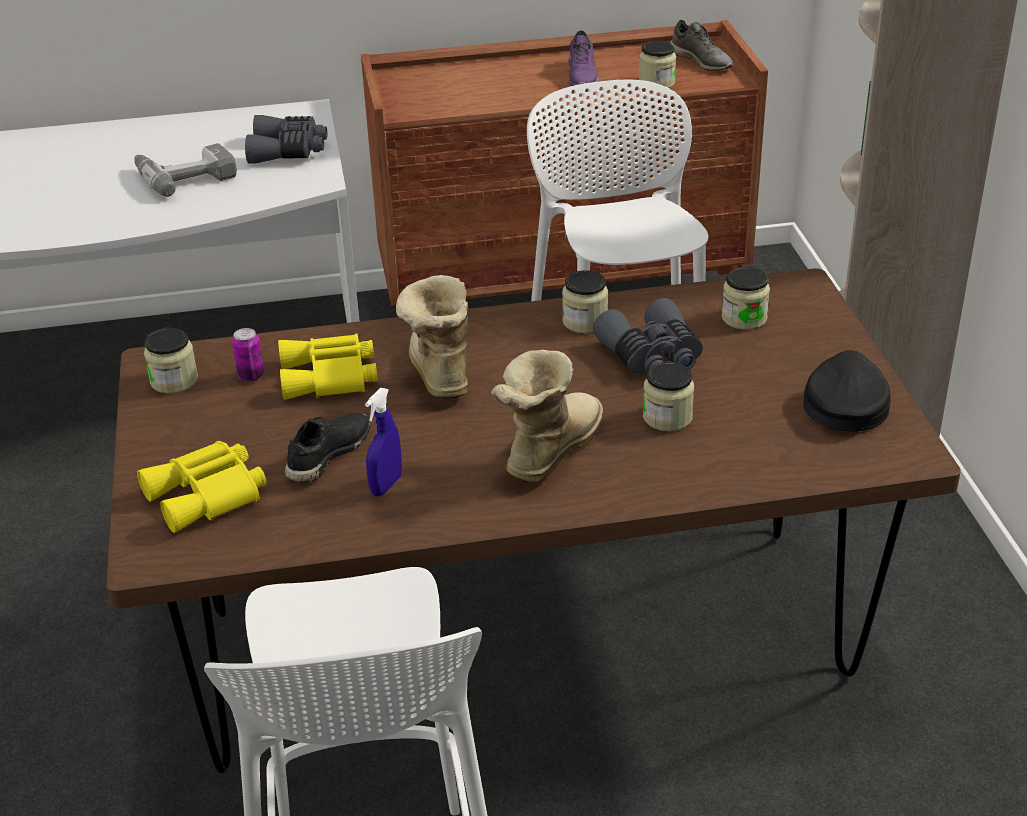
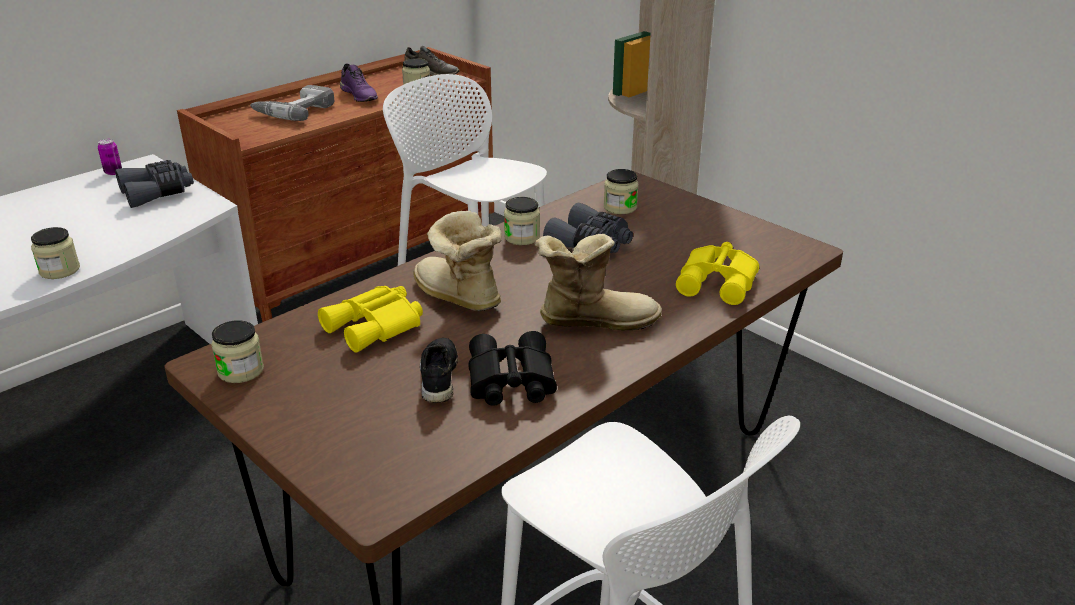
camera: 35 degrees left, 5 degrees down
(184, 175) = (77, 229): power drill -> power drill (294, 111)
(209, 495) = (372, 440): yellow binoculars -> yellow binoculars (719, 282)
(251, 376) = (307, 346): can -> can (113, 172)
(386, 485) = (509, 381): blue spray bottle -> black binoculars
(547, 450) = (594, 319): boot -> boot turned 90 degrees clockwise
(667, 417) = (646, 275): jar -> jar (60, 270)
(845, 403) = (737, 234): black cap -> none

